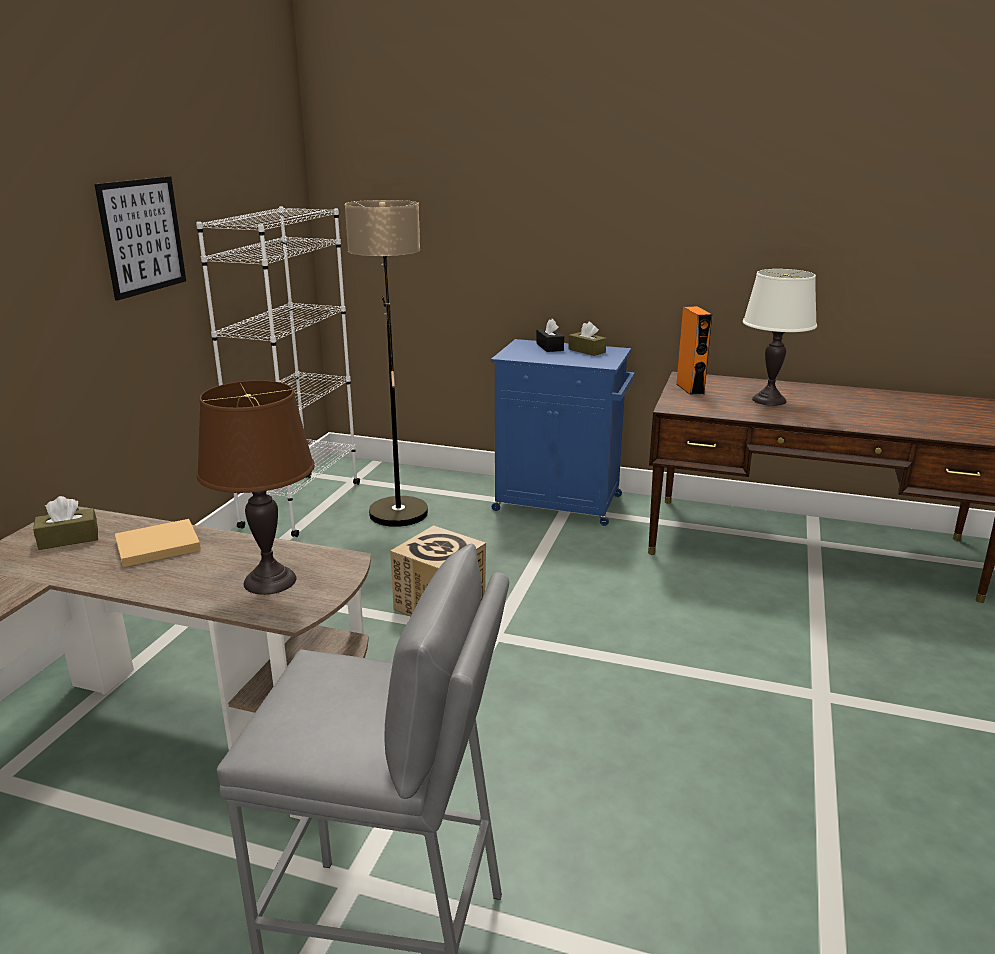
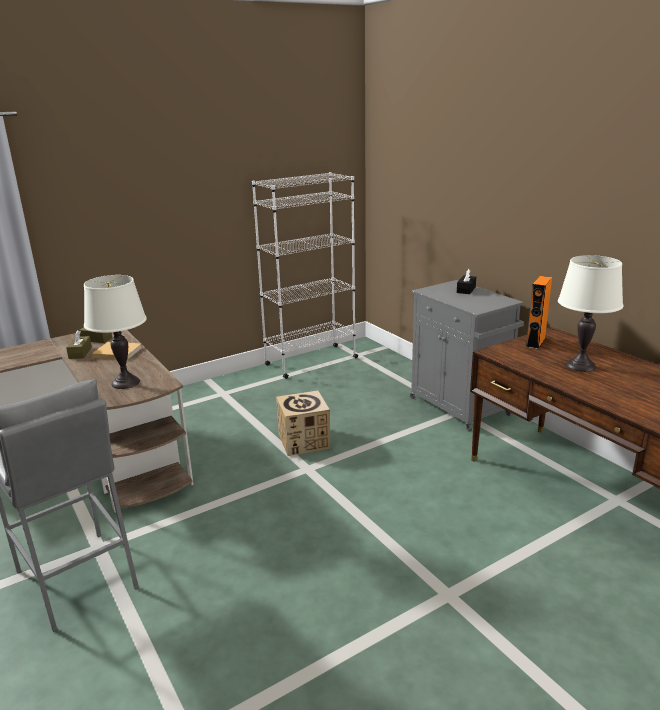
camera: 40 degrees right, 0 degrees up
(142, 236) = (210, 187): picture -> none
(270, 581) = (125, 383): brown table lamp -> white table lamp
(397, 503) = (362, 376): floor lamp -> none
(560, 503) = (460, 407): blue cabinet -> grey cabinet
(586, 351) = (485, 297): brown tissue box -> brown tissue box (80, 353)

